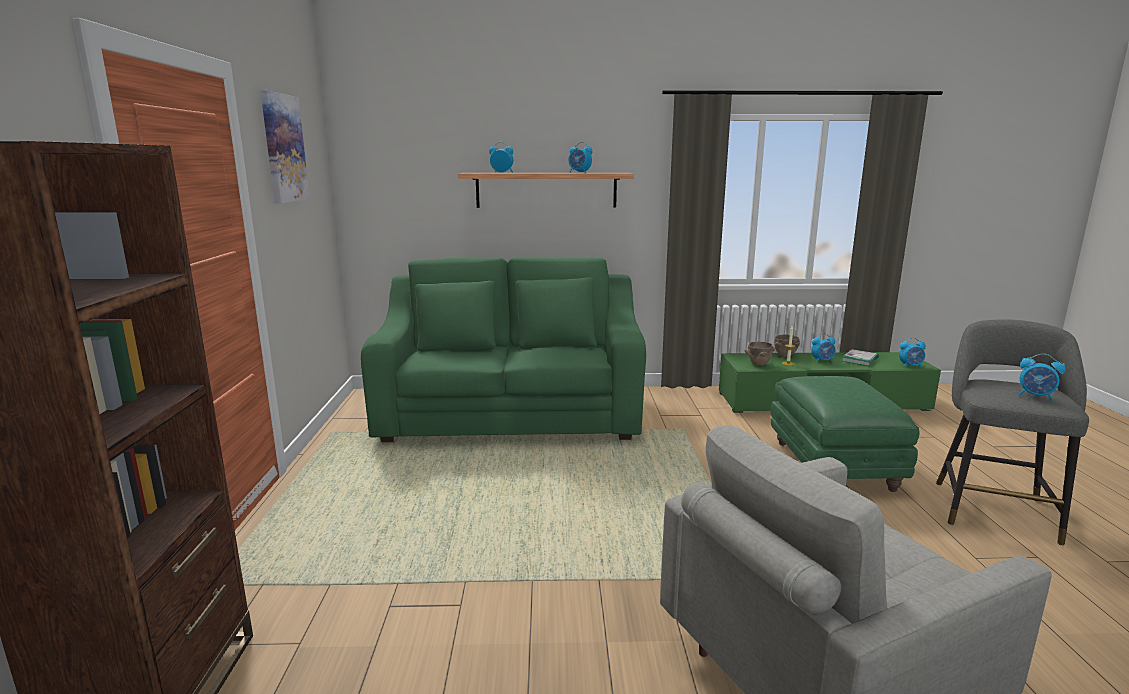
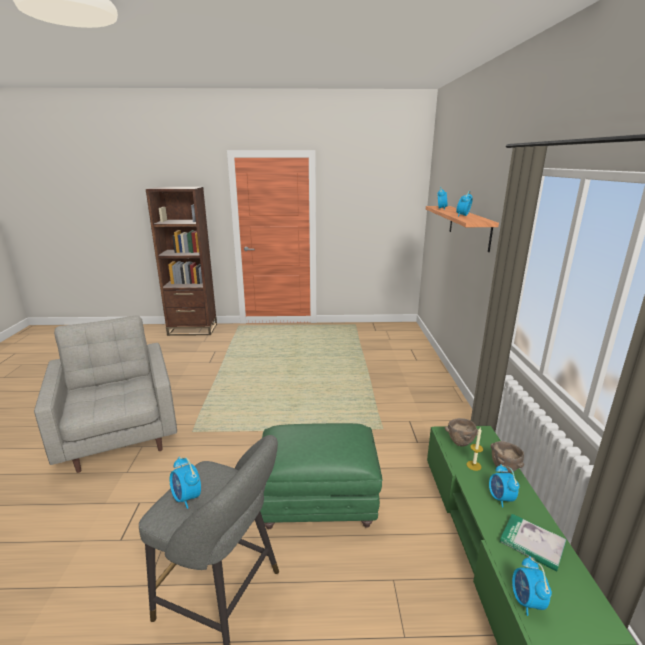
camera: 90 degrees right, 5 degrees up
(283, 148) = (359, 184): picture -> none
(510, 415) = (390, 364): green sofa -> none
(1036, 396) = (187, 498): alarm clock -> alarm clock turned 75 degrees counterclockwise

